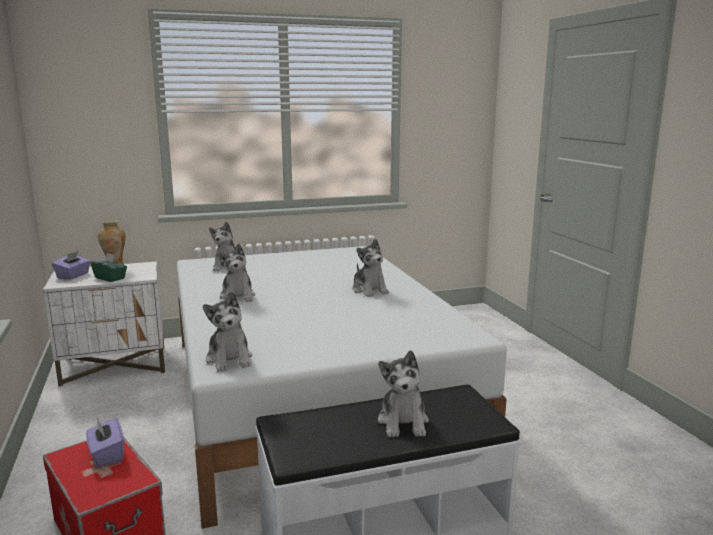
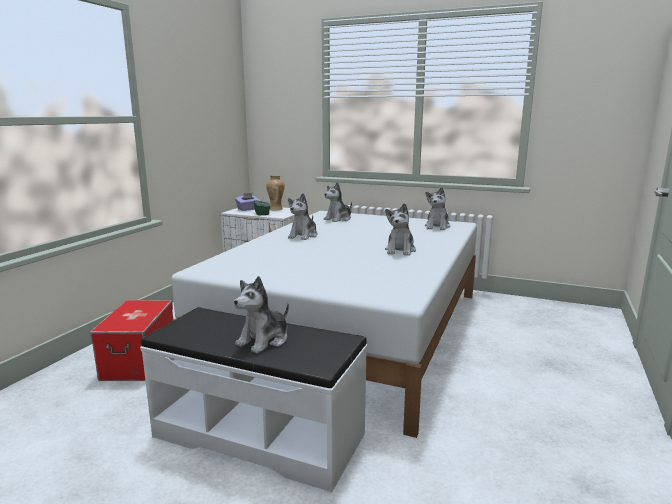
camera: 40 degrees right, 0 degrees up
(106, 455) = (146, 310): purple tissue box -> none
(230, 359) = (218, 266): plush toy -> plush toy (437, 226)

